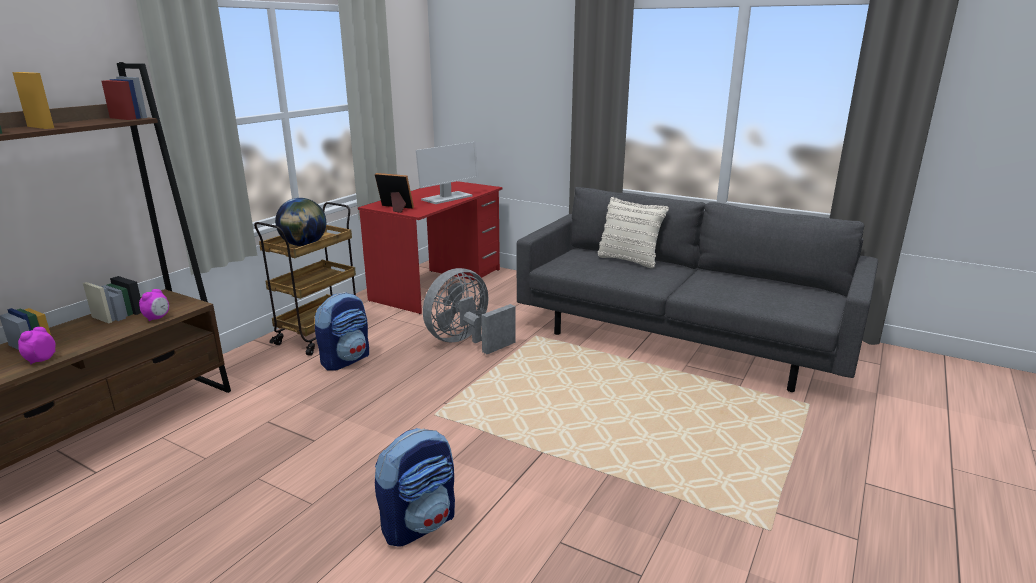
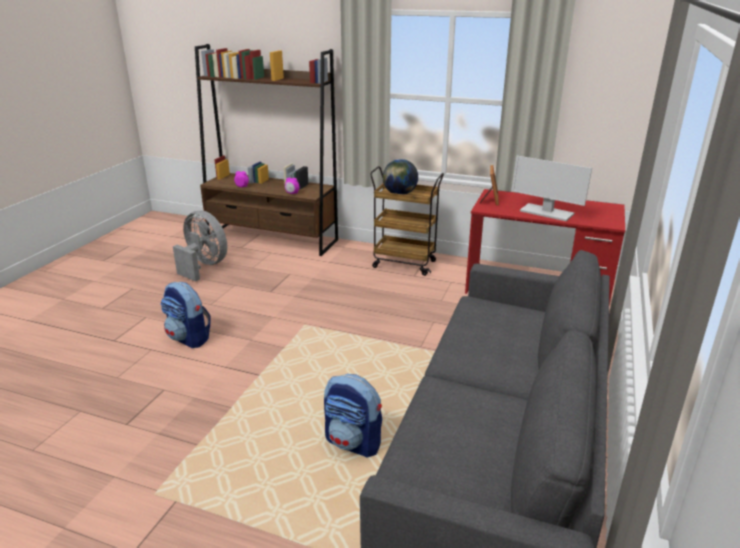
camera: 80 degrees right, 5 degrees up
(346, 360) = (372, 280): backpack -> backpack (354, 442)
(466, 342) = (422, 322): grey fan -> grey fan (204, 266)
(629, 260) = (532, 348): beige pillow -> none

